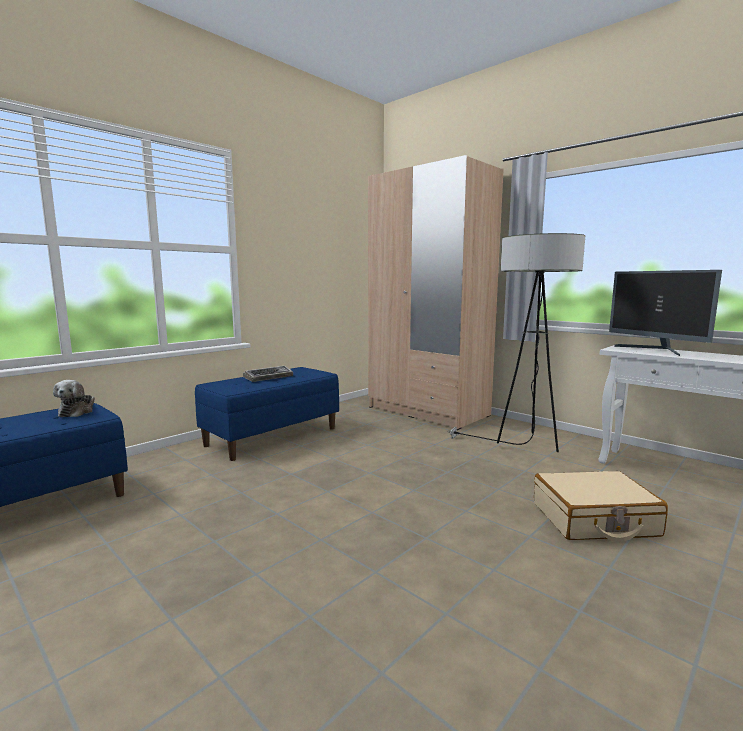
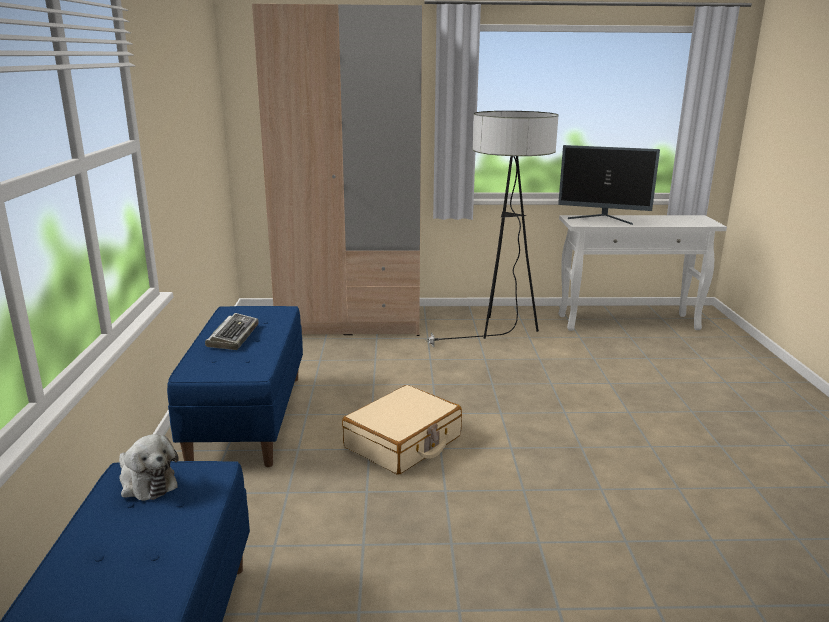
camera: 45 degrees left, 10 degrees up
(594, 520) = (637, 381): beige suitcase -> beige suitcase (403, 442)

